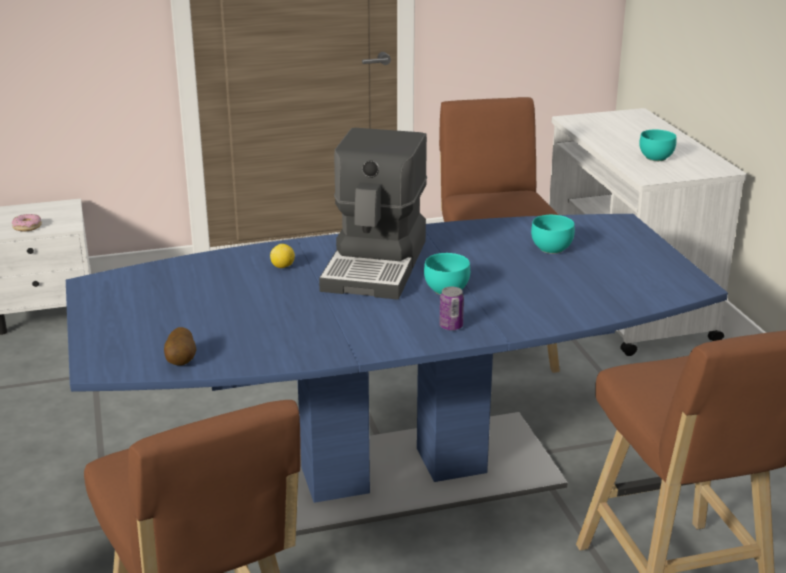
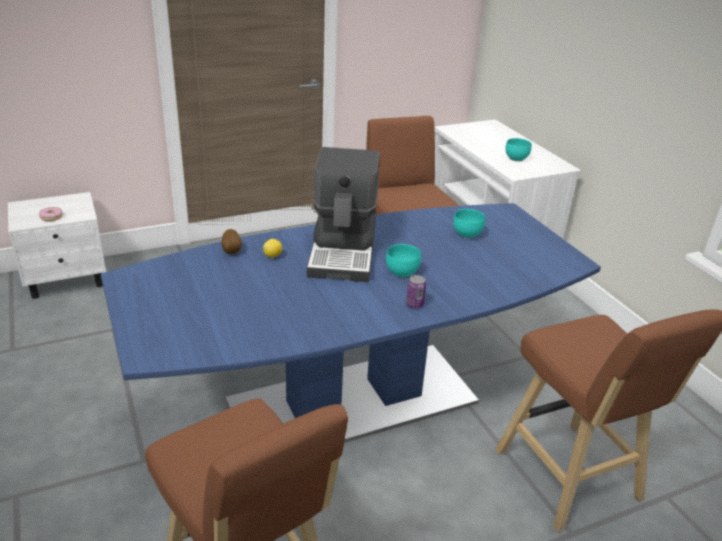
camera: 10 degrees left, 5 degrees up
(182, 361) = (213, 347): potato -> potato (232, 251)

